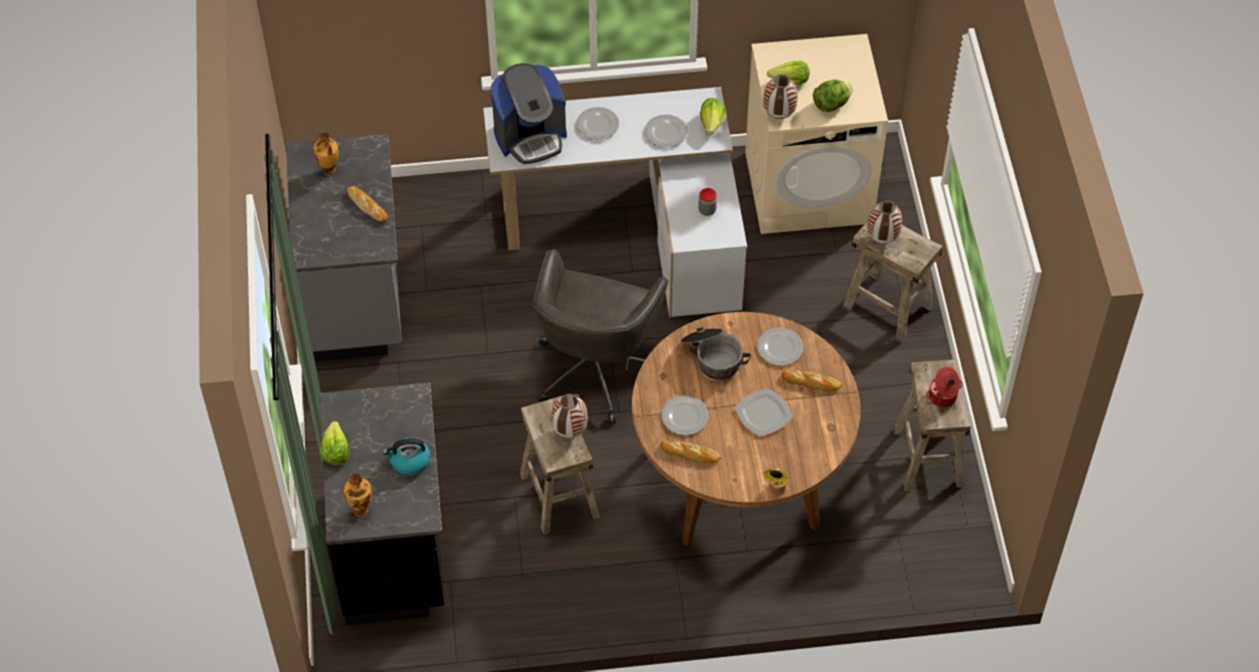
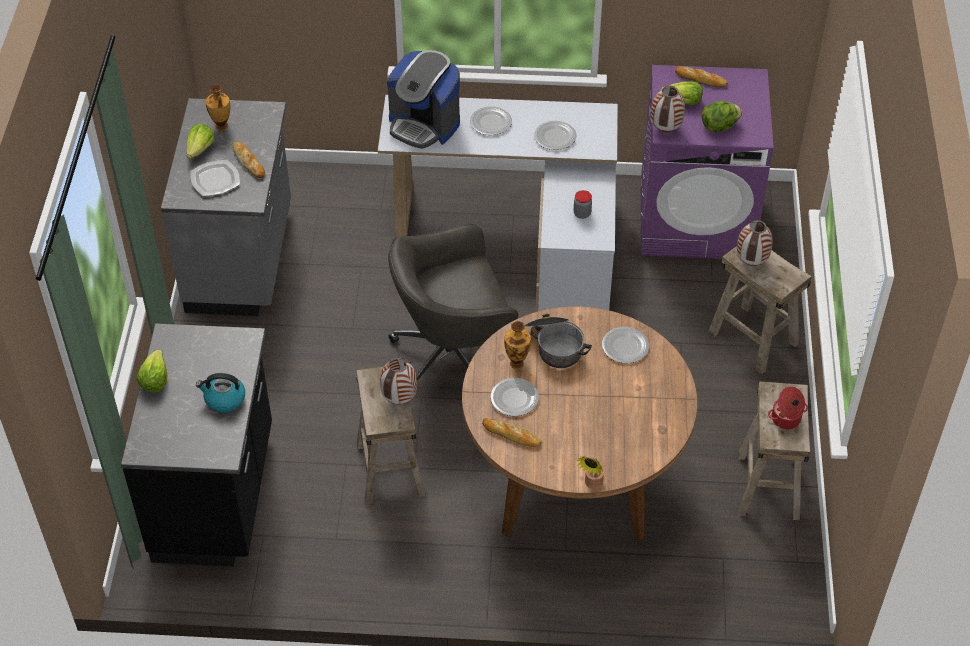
camera: 10 degrees right, 5 degrees down
(361, 509) = (163, 438): vase -> vase (517, 362)
(530, 136) = (424, 124): coffee machine -> coffee machine turned 45 degrees clockwise
(596, 368) = (454, 355): grey office chair -> grey office chair turned 45 degrees clockwise
(712, 123) = (602, 134): lettuce -> lettuce (200, 149)
(764, 413) = (596, 407): plate -> plate (216, 180)
(809, 187) = (696, 219): beige washing machine -> purple washing machine
(811, 382) = (650, 384): bread -> bread (700, 79)

